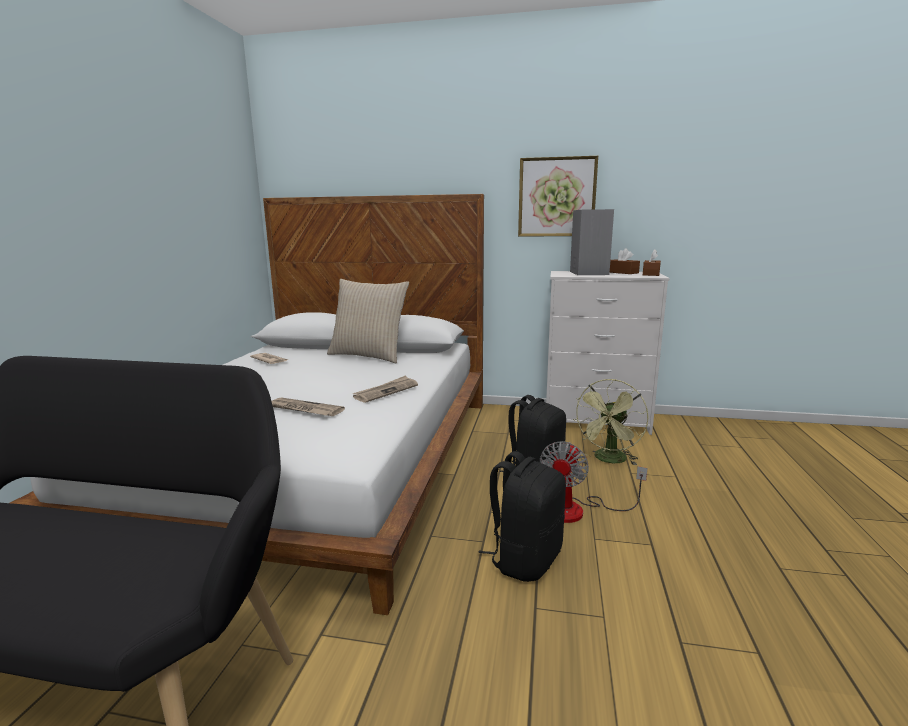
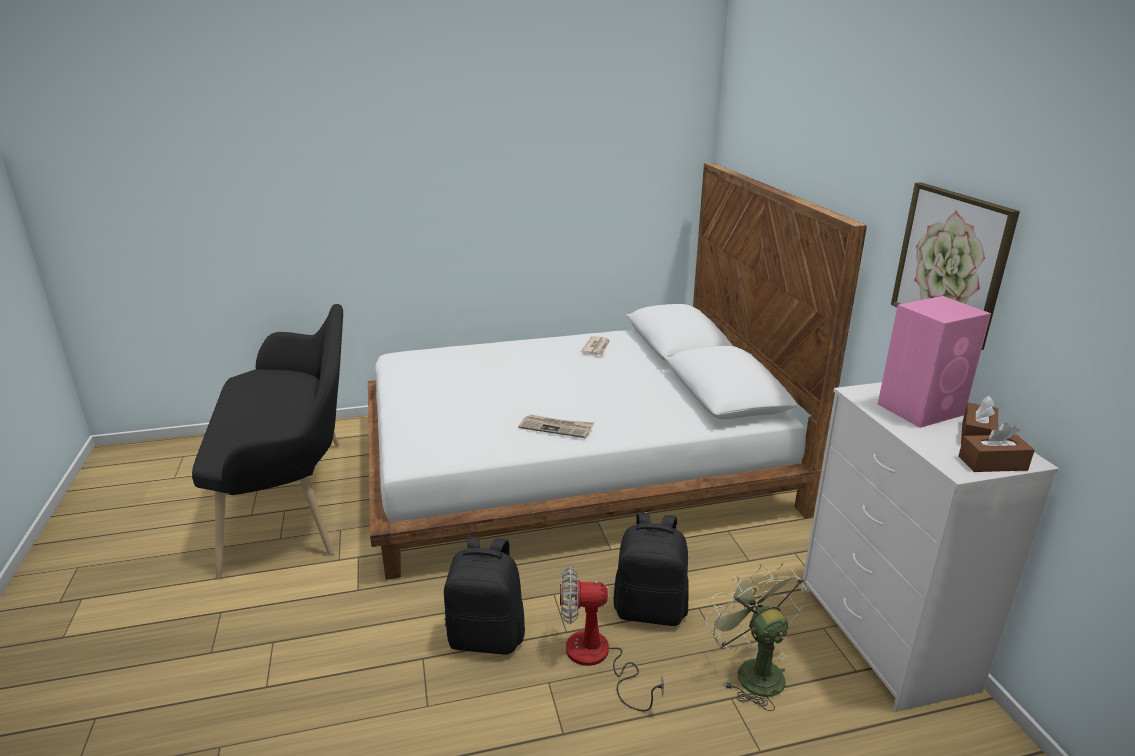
camera: 65 degrees right, 10 degrees up
(304, 409) = (486, 408): newspaper -> none
(369, 356) = (663, 384): beige pillow -> none
(588, 273) = (921, 409): grey speaker -> pink speaker
(609, 460) = (752, 670): green fan -> green fan turned 60 degrees clockwise

